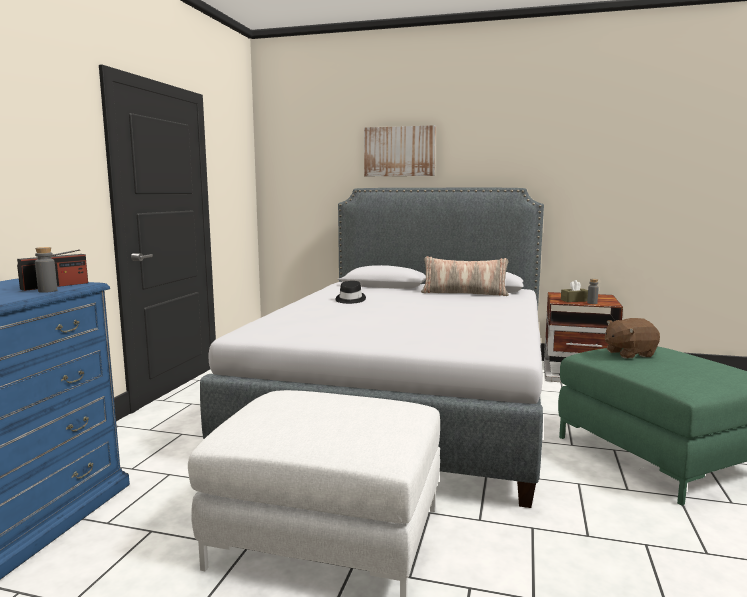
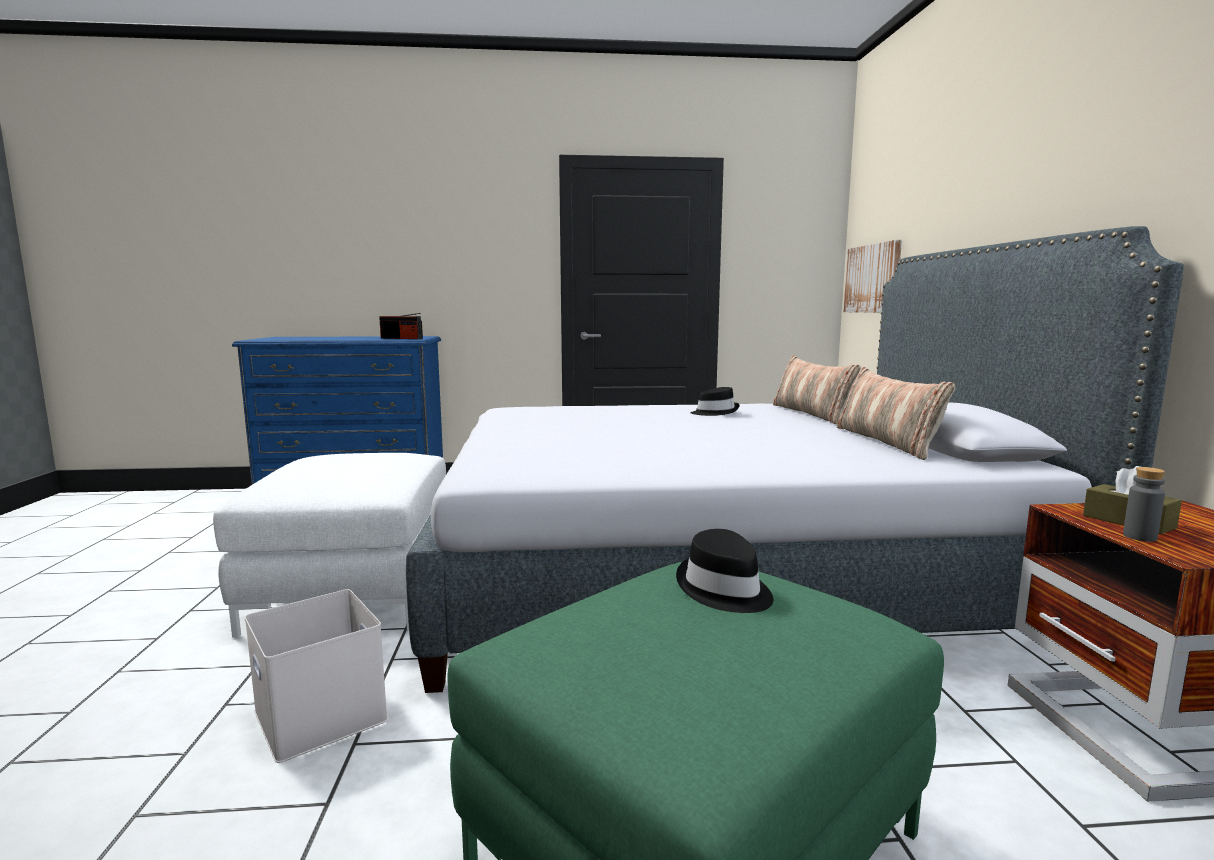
camera: 70 degrees right, 0 degrees up
(47, 291) = (379, 339): grey bottle -> none
(375, 290) = (811, 414): none -> pillow
(399, 151) = (974, 184): picture -> picture (873, 279)
(553, 551) = (317, 715): none -> white storage box
(629, 353) = (724, 590): brown plush toy -> black hat

